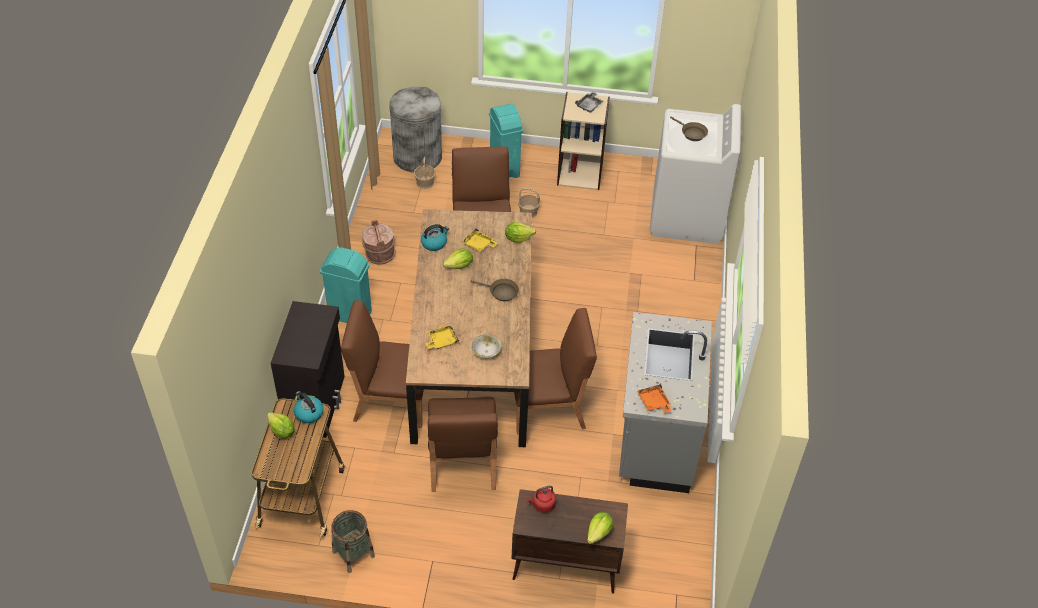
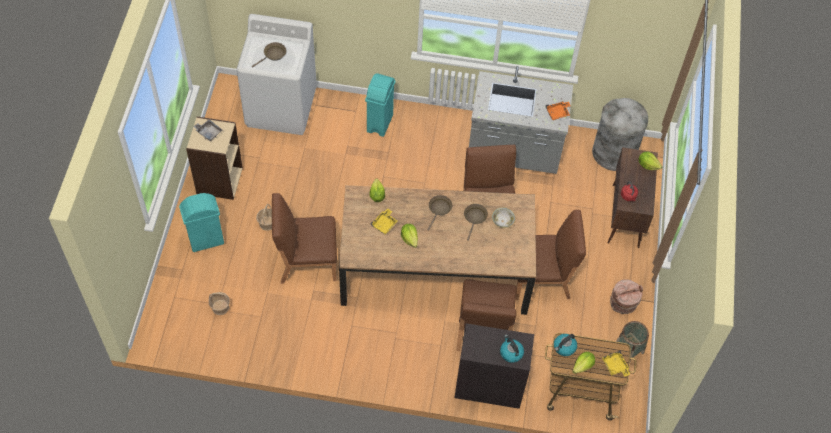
camera: 90 degrees left, 10 degrees up
(349, 314) = (389, 365): turquoise trash can -> turquoise trash can (379, 123)
(379, 254) = (315, 344): brown bucket -> brown bucket (623, 304)
(417, 156) = (180, 314): grey trash can -> grey trash can (613, 152)
(434, 243) = (382, 257): kettle -> kettle (511, 352)
(441, 341) = (492, 251): yellow tray -> yellow tray (615, 366)
(489, 325) = (475, 218): none -> brown frying pan

